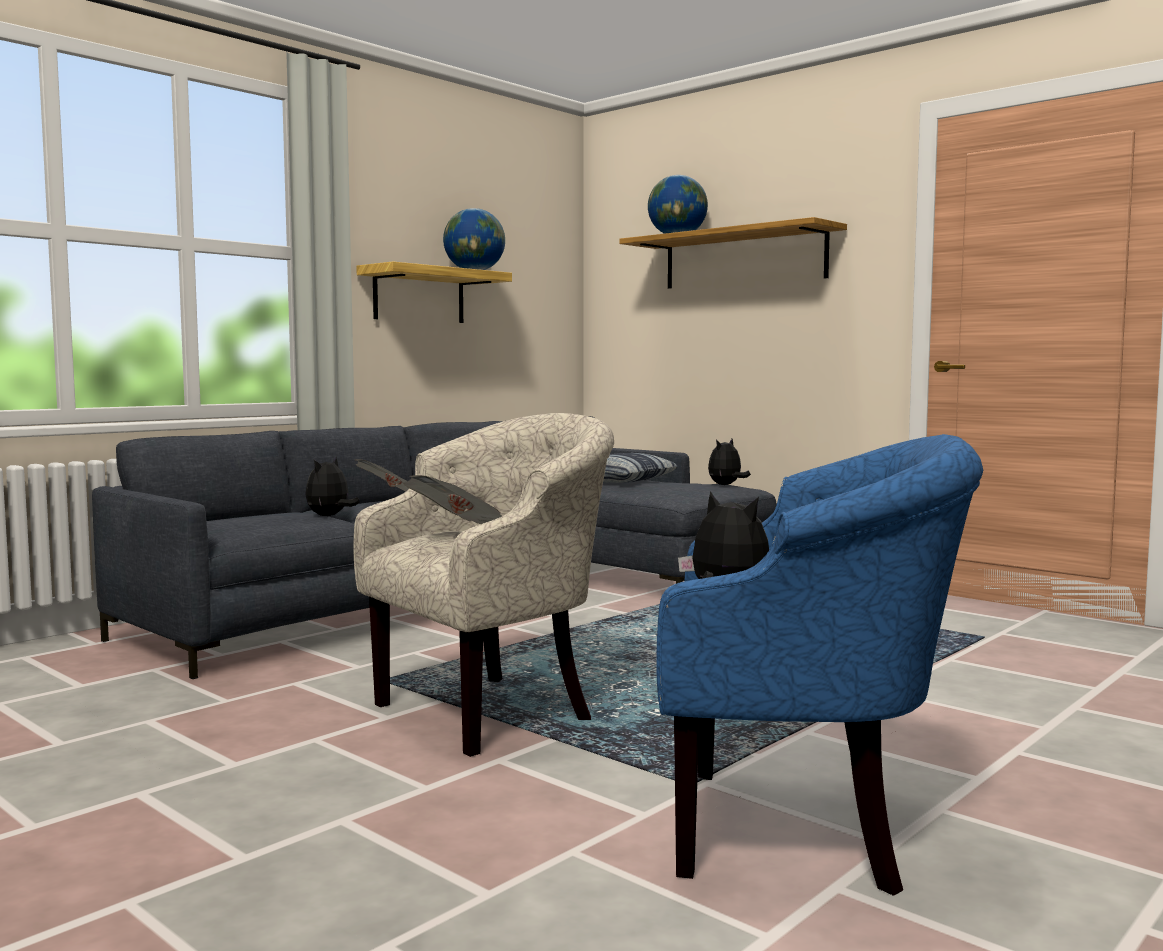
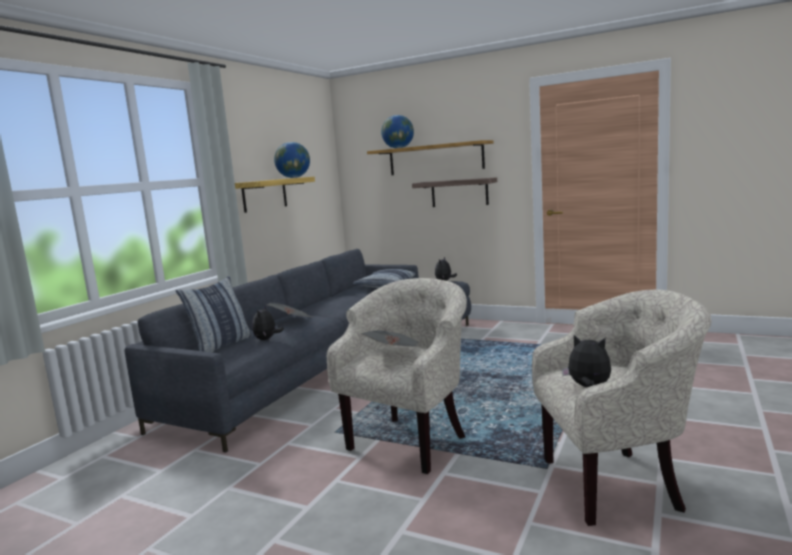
camera: 15 degrees left, 5 degrees up
(252, 514) = (221, 345): none -> pillow
(780, 323) = (459, 192): none -> shelf
(804, 830) = (618, 484): blue armchair -> beige armchair

